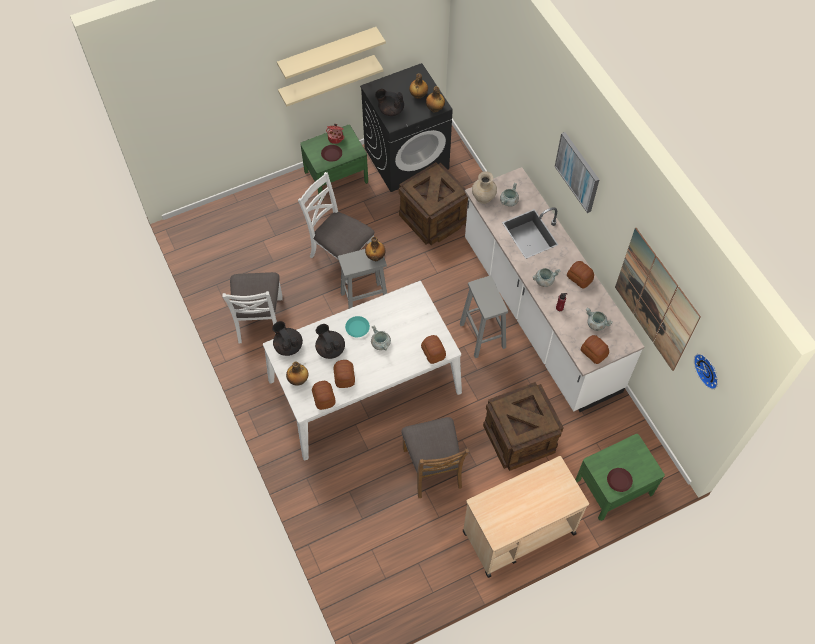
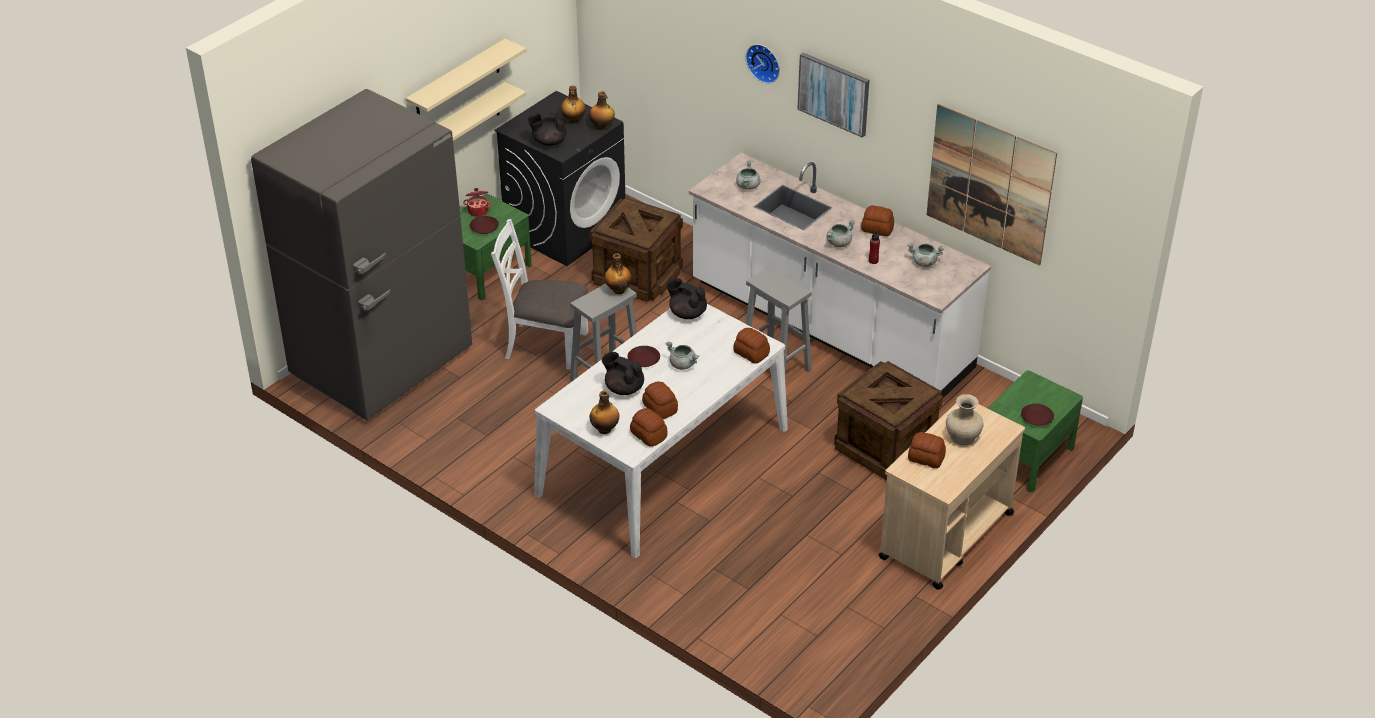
camera: 25 degrees left, 20 degrees down
(231, 232) = (383, 365): none -> grey fridge
(259, 320) = (481, 439): white chair -> none
(288, 346) = (569, 401): black teapot -> black teapot (687, 313)
(357, 328) = (644, 359): turquoise plate -> brown plate
(433, 468) = (802, 510): brown chair -> none
(483, 196) = (715, 190): beige vase -> beige vase (962, 436)
(593, 353) = (939, 287): bread -> bread (926, 458)
(708, 370) = (1086, 220): wall clock -> wall clock (764, 62)

